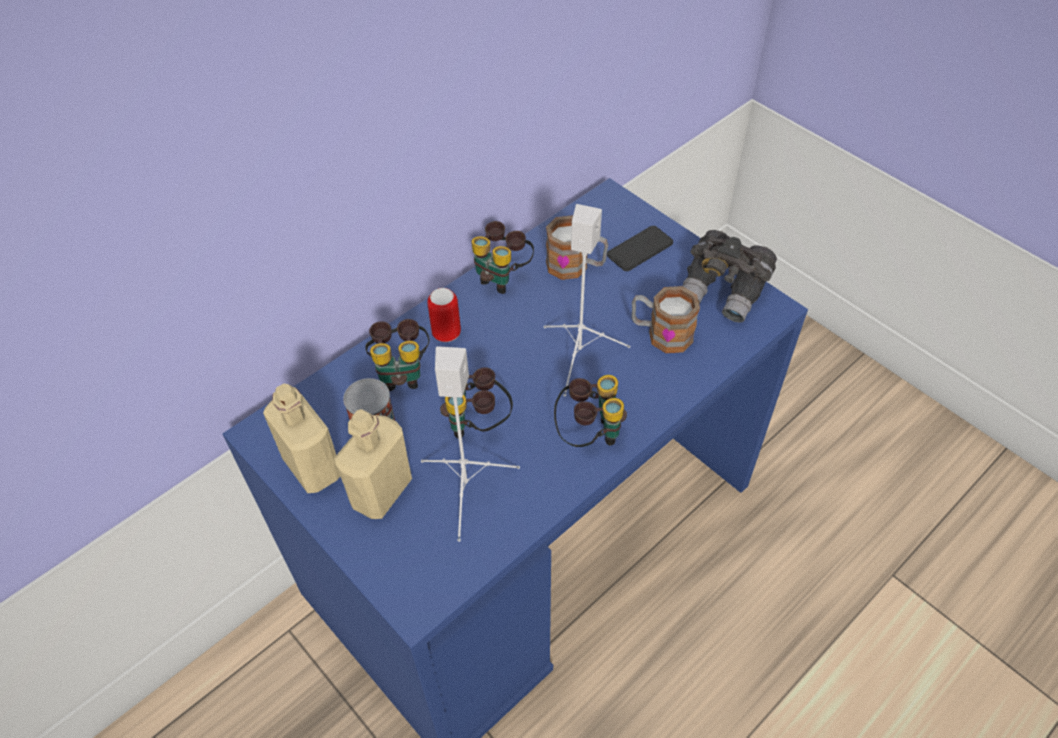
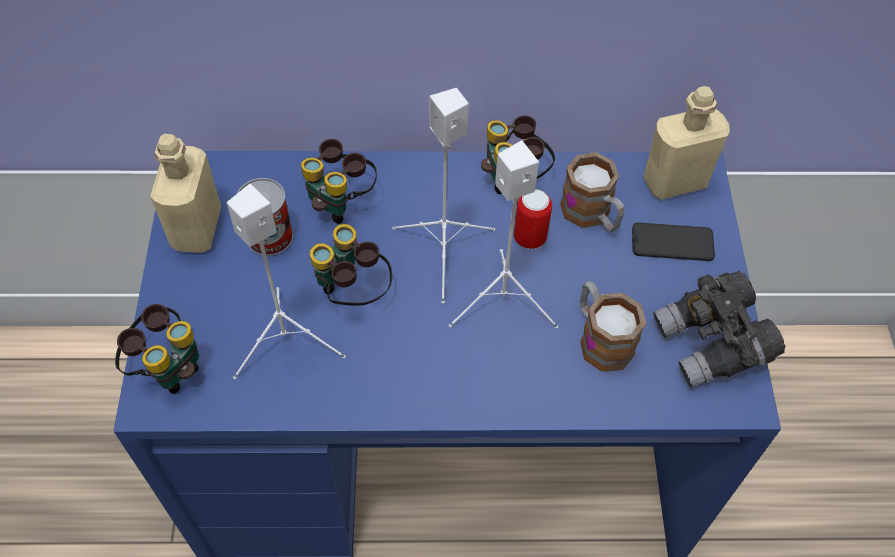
camera: 40 degrees right, 5 degrees up
(381, 492) = (222, 289): beige bottle -> beige bottle (674, 182)
(446, 333) = (412, 194): can -> can (529, 238)
(510, 355) = (444, 253): none -> white speaker
(589, 434) = (433, 377): binoculars -> binoculars (168, 368)

